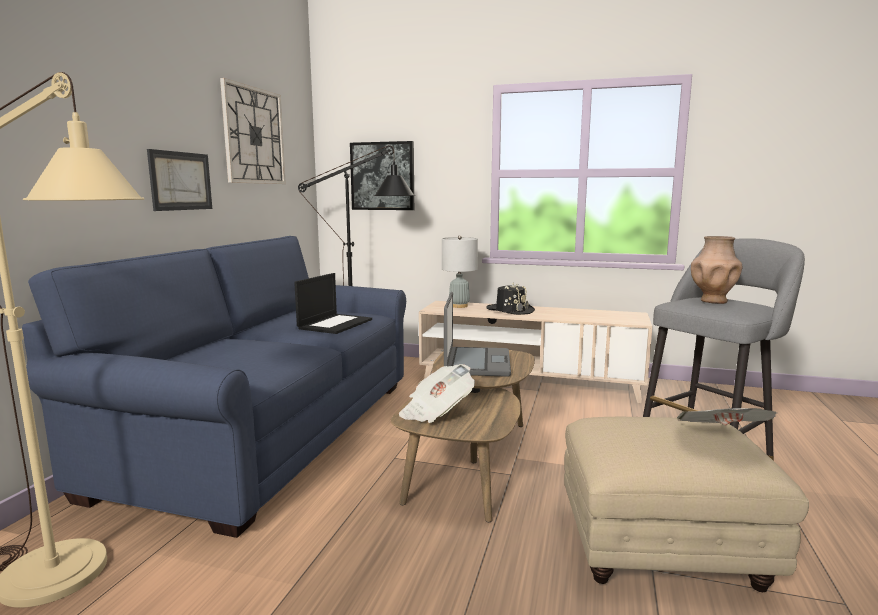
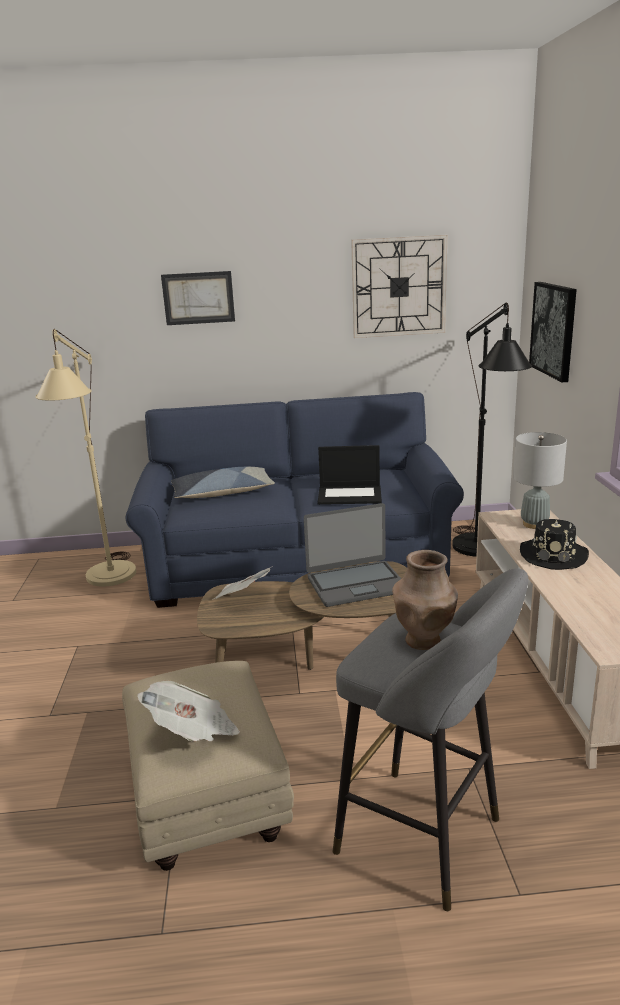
camera: 70 degrees right, 10 degrees up
(180, 181) = (293, 341): picture -> picture (198, 298)
(219, 359) = (222, 493): none -> pillow

